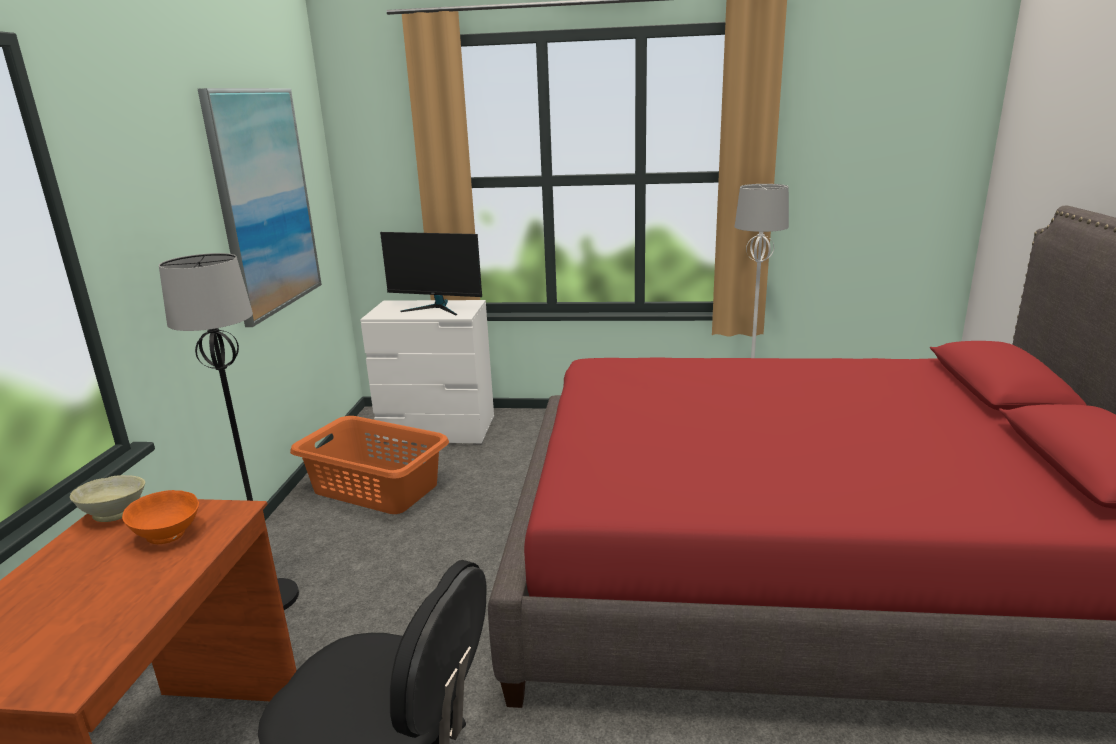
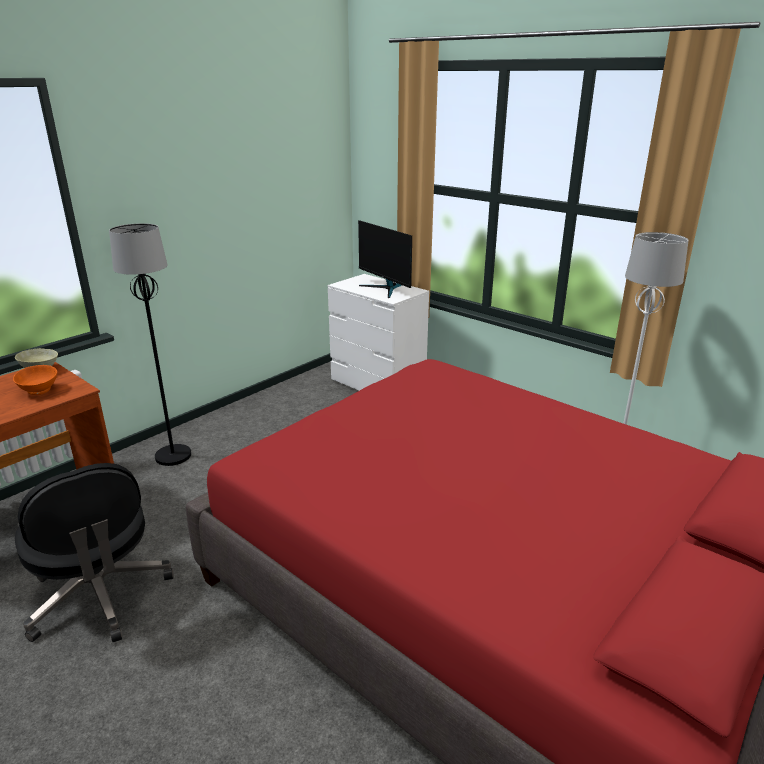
camera: 35 degrees right, 5 degrees up
(265, 202) = (263, 187): picture -> none
(376, 489) = (296, 411): orange laundry basket -> none

